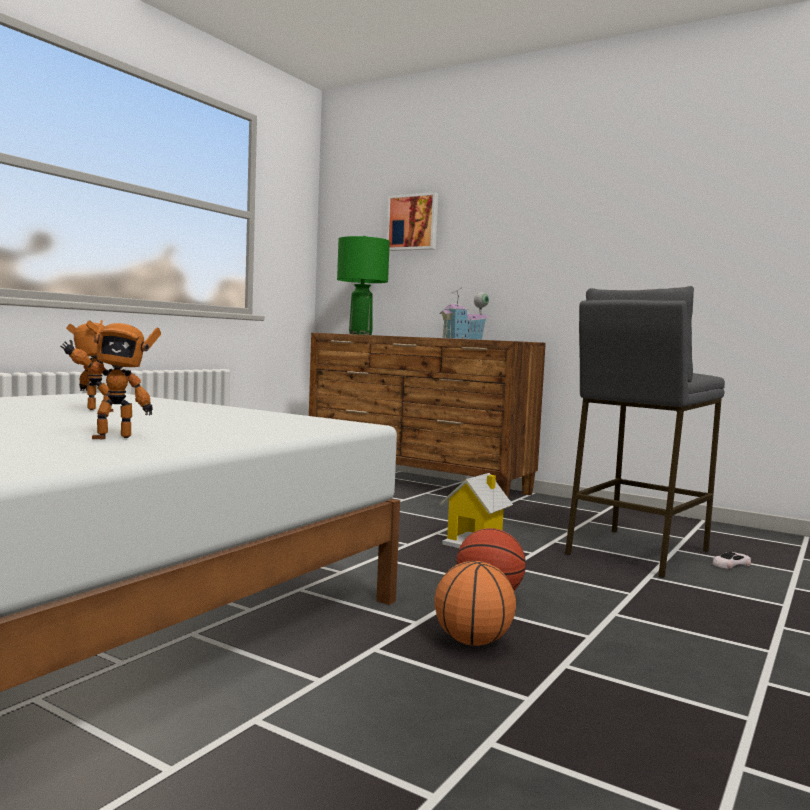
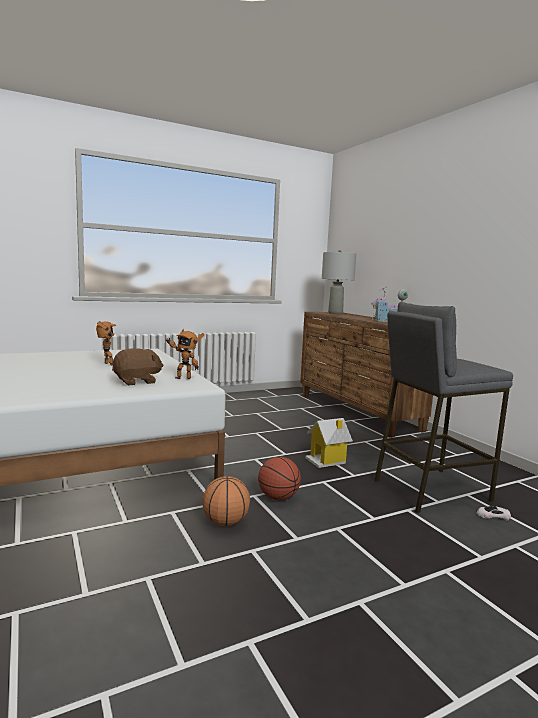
camera: 30 degrees right, 5 degrees up
(110, 437) = (59, 385): toy robot -> toy robot (183, 378)
(236, 425) = (137, 382): none -> brown plush toy
(360, 334) = (335, 313): green table lamp -> grey table lamp
(413, 222) = (373, 240): picture -> none

